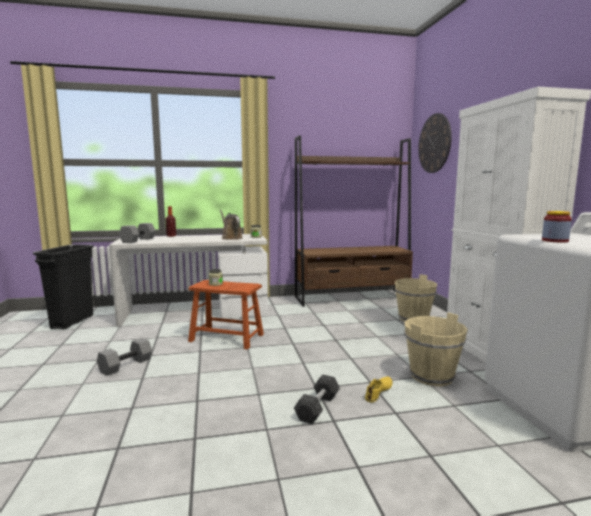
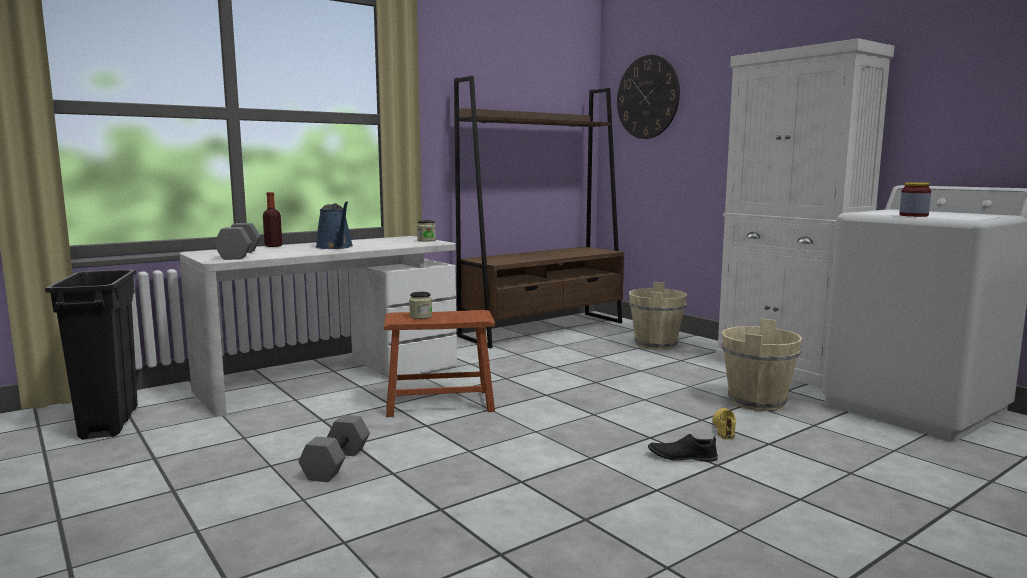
camera: 25 degrees left, 0 degrees up
(196, 238) = (335, 247): none -> blue watering can
(231, 238) = (392, 244): brown watering can -> none
(317, 408) = (682, 456): grey dumbbell -> black shoe

